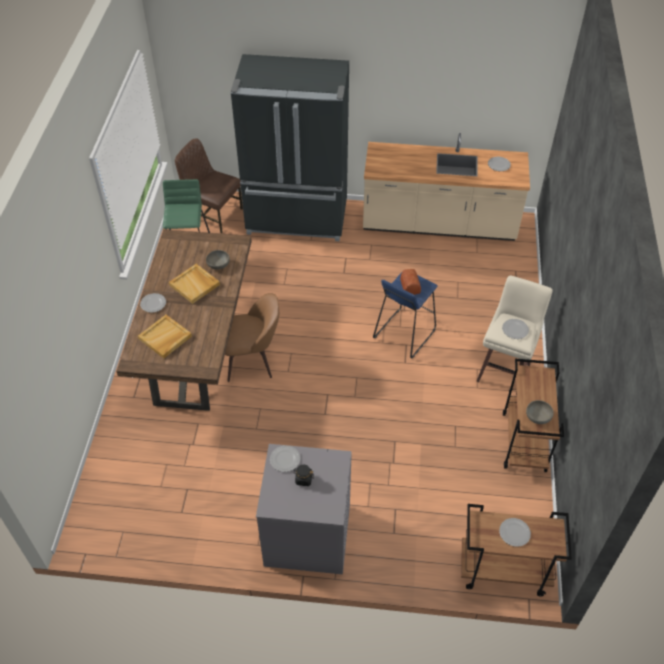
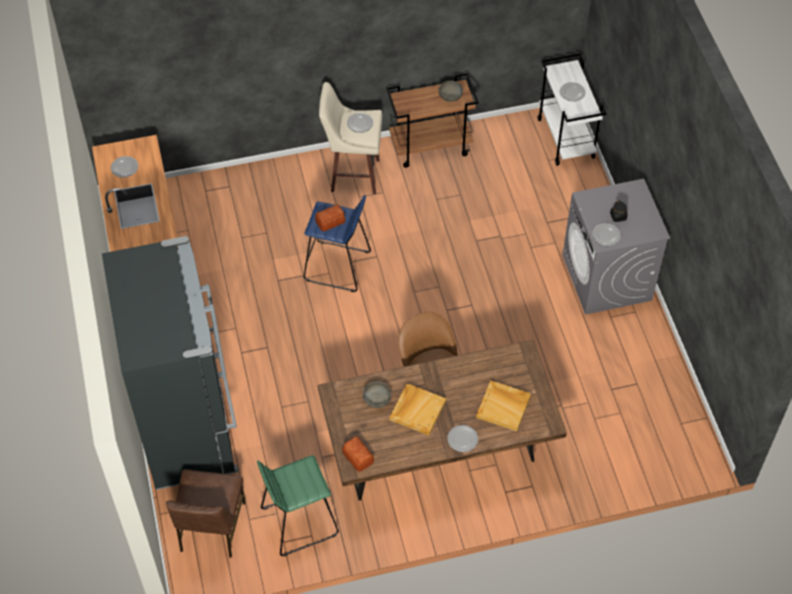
camera: 110 degrees left, 5 degrees up
(178, 242) = (358, 456): none -> bread
(502, 571) = (566, 139): brown cart -> white cart

